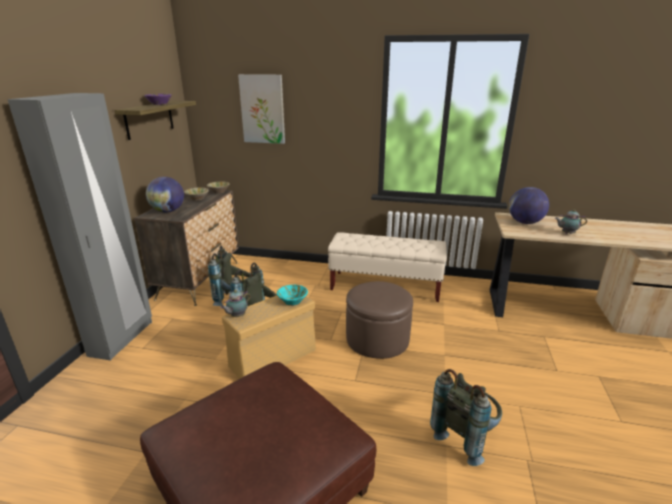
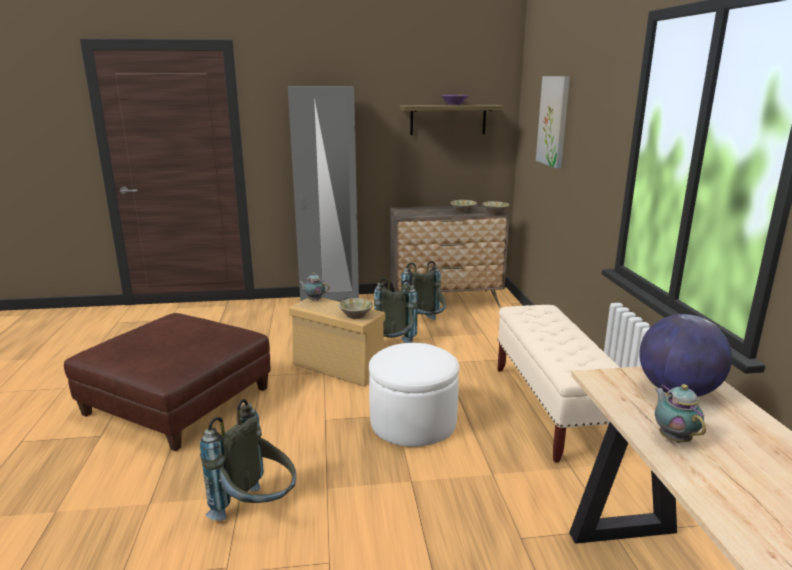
camera: 70 degrees right, 5 degrees down
(168, 211) = (416, 211): globe -> none
(292, 301) = (356, 315): turquoise bowl -> beige bowl
(377, 339) = (413, 422): brown ottoman -> white ottoman

